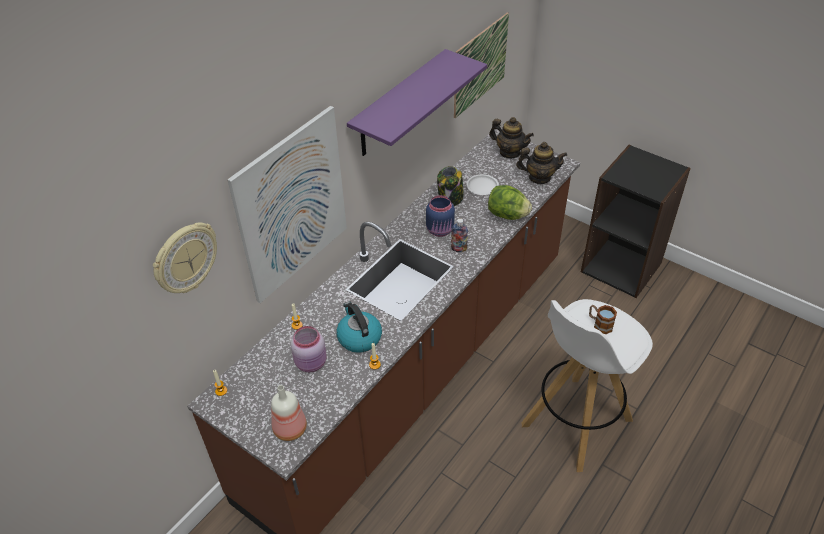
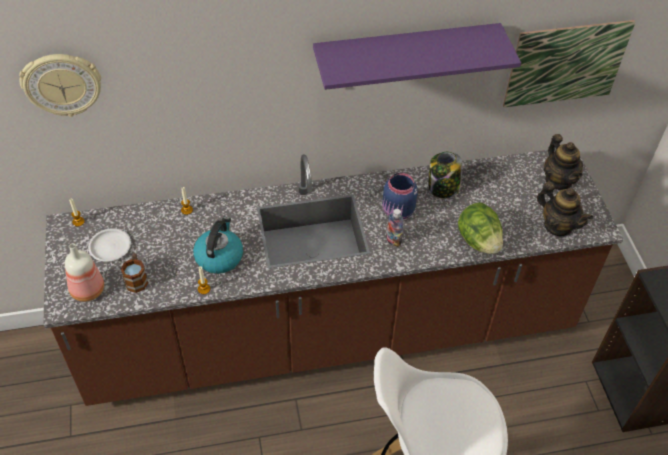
camera: 40 degrees right, 5 degrees up
(292, 205) = (217, 95): picture -> none
(312, 363) = (161, 250): pink jar -> none
(482, 186) = (488, 196): white plate -> white plate (110, 247)
(599, 324) = (458, 413): mug -> mug (137, 279)

